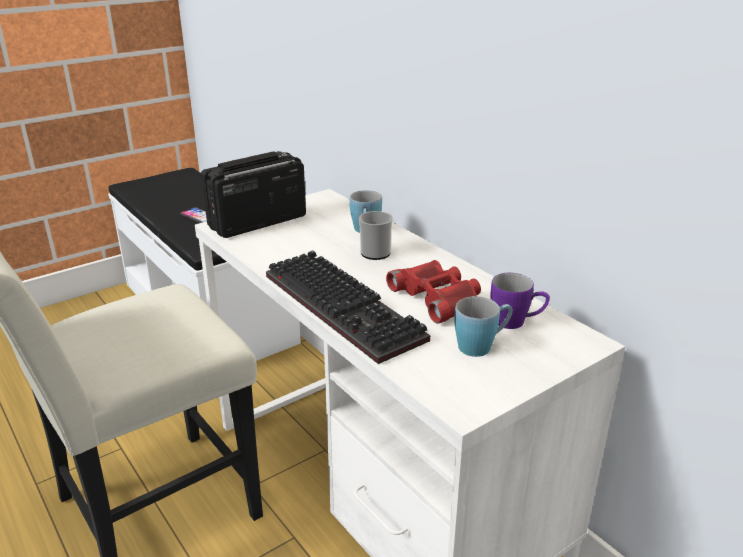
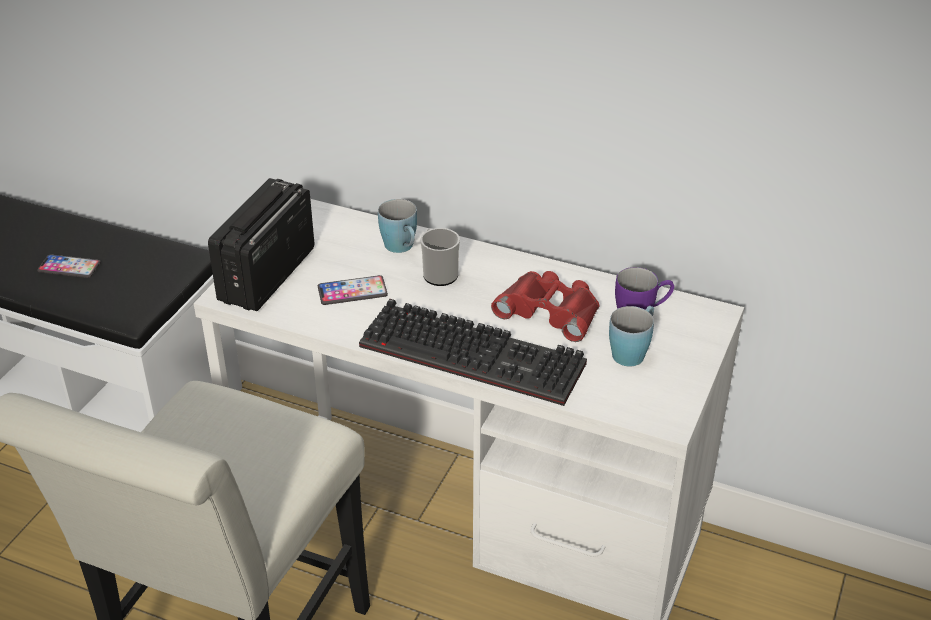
camera: 30 degrees left, 10 degrees up
(301, 245) = (352, 291): none -> phone

